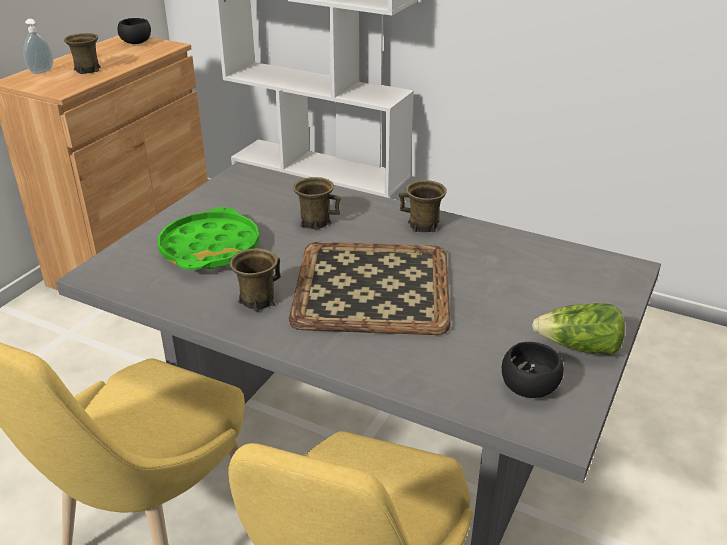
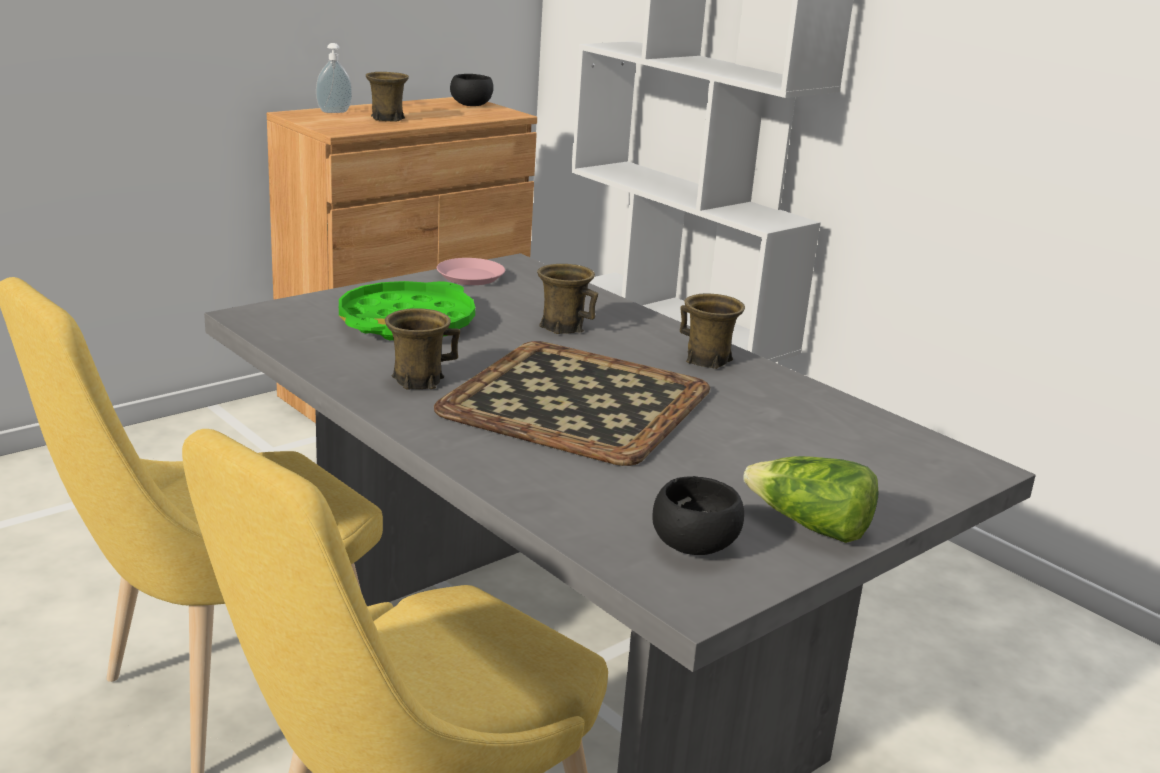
camera: 20 degrees right, 10 degrees down
(221, 193) = (470, 277): none -> pink plate

